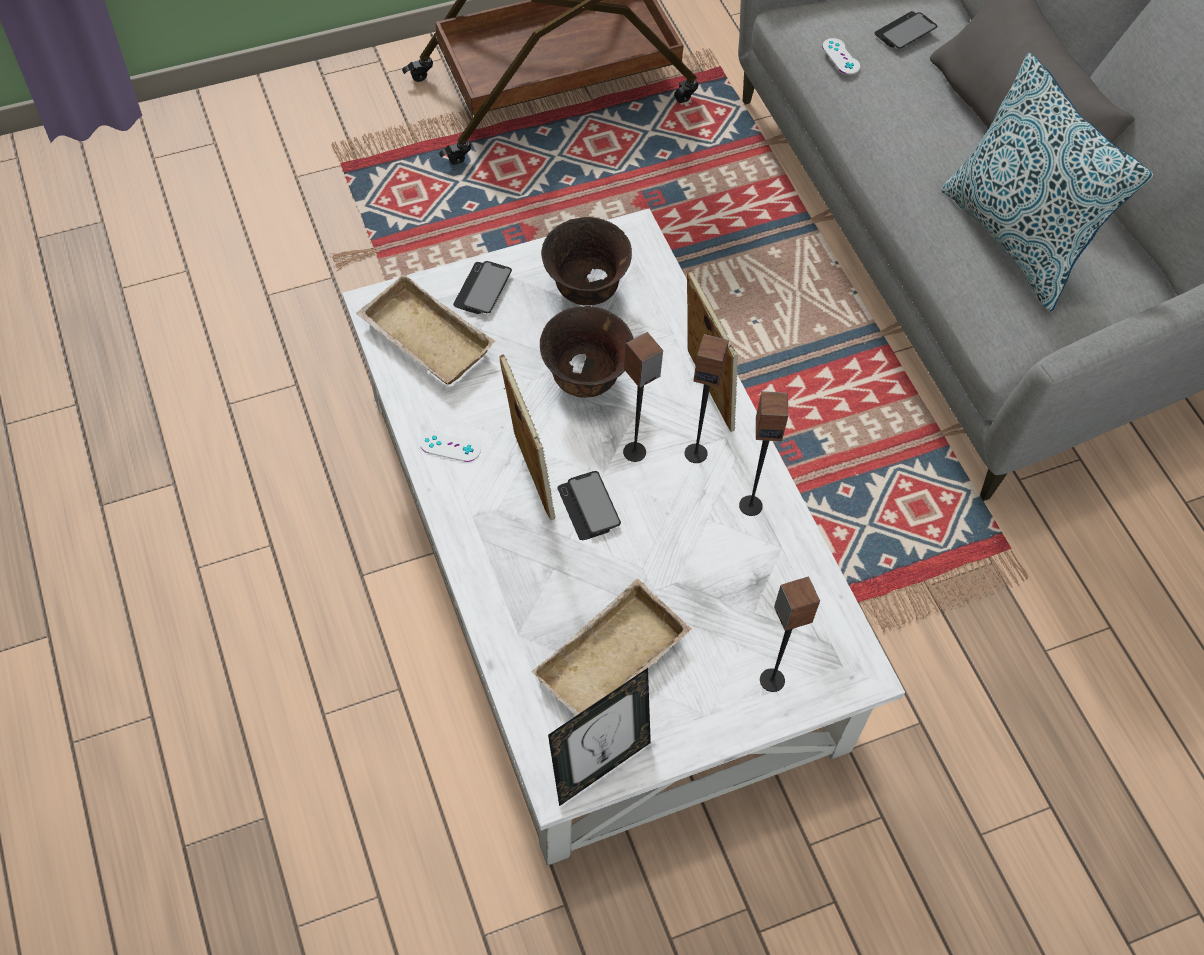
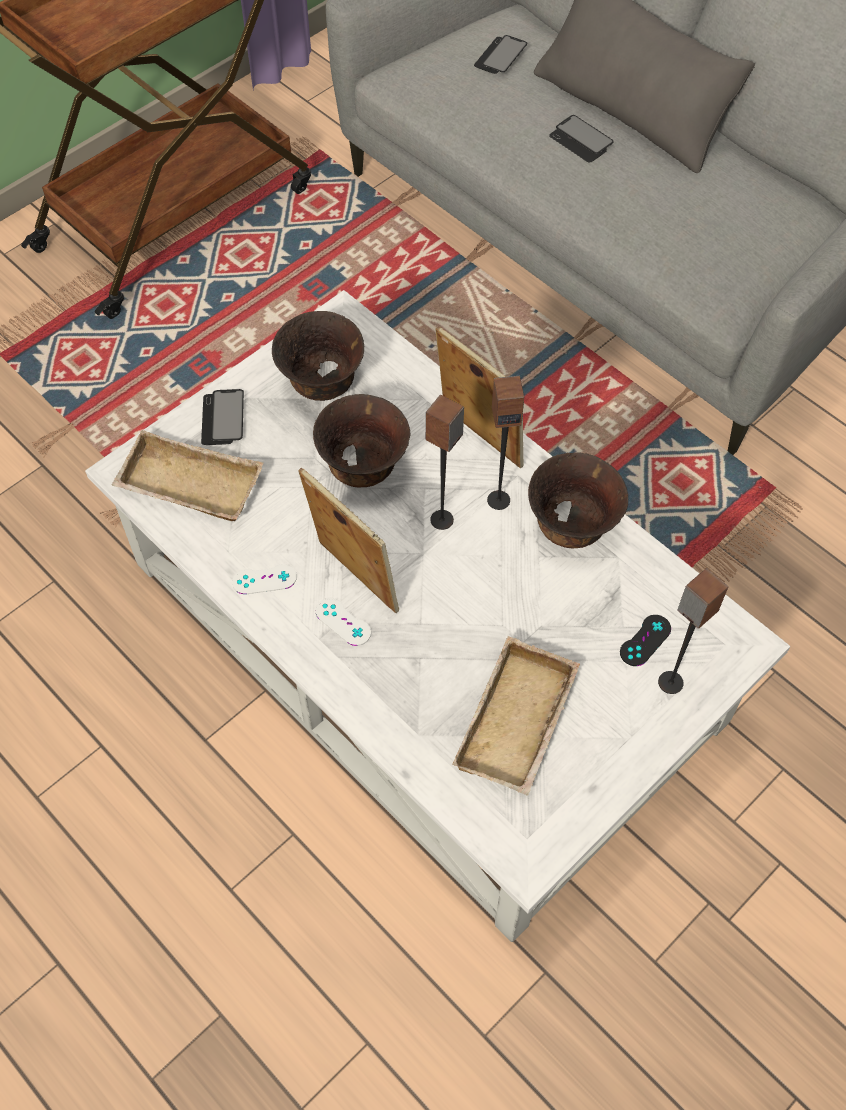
camera: 20 degrees left, 0 degrees up
(588, 507) = (424, 587): phone -> phone (581, 140)
(599, 766) = (556, 828): picture frame -> none
(750, 505) = (571, 529): speaker -> brown bowl
(768, 633) = (645, 640): none -> black game controller
(841, 56) = (455, 95): white game controller -> white game controller (343, 622)
(1015, 240) = (686, 208): pillow -> none

